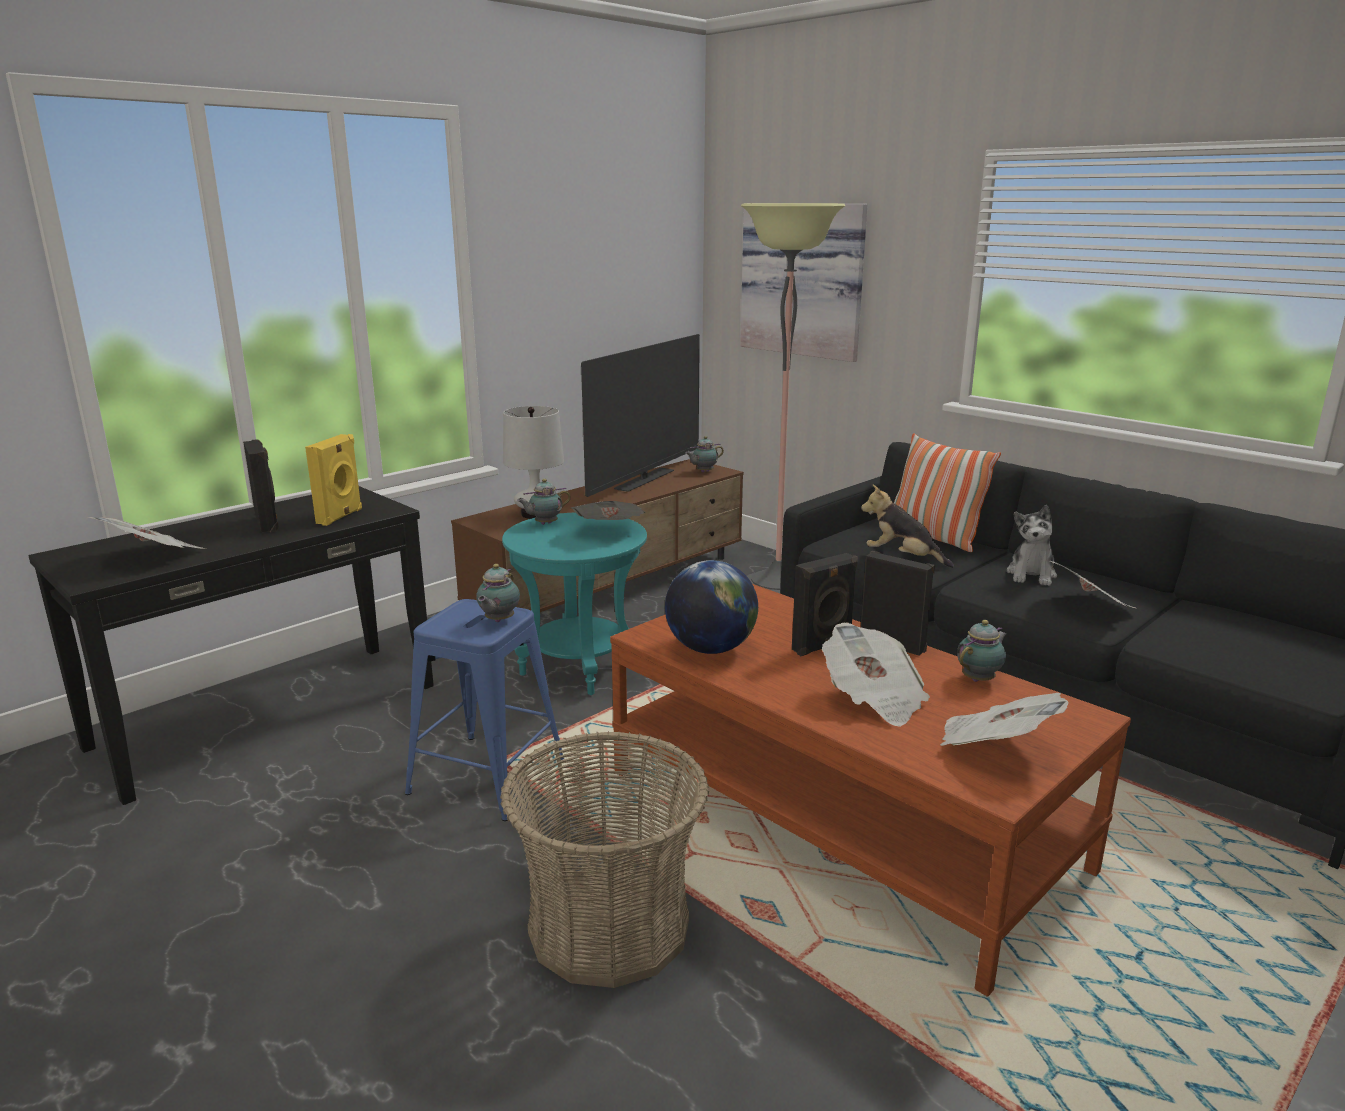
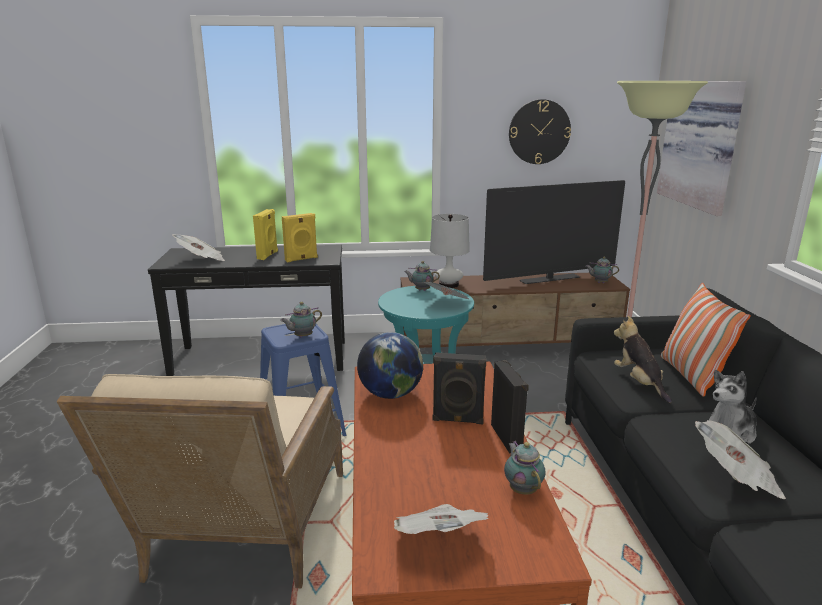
camera: 40 degrees right, 0 degrees up
(268, 523) = (268, 255): black speaker -> yellow speaker
(590, 276) = (539, 132): none -> wall clock
(609, 926) = (242, 536): basket -> beige armchair
(873, 699) = (423, 467): newspaper -> none
(979, 679) = (522, 489): teapot -> teapot turned 105 degrees counterclockwise

